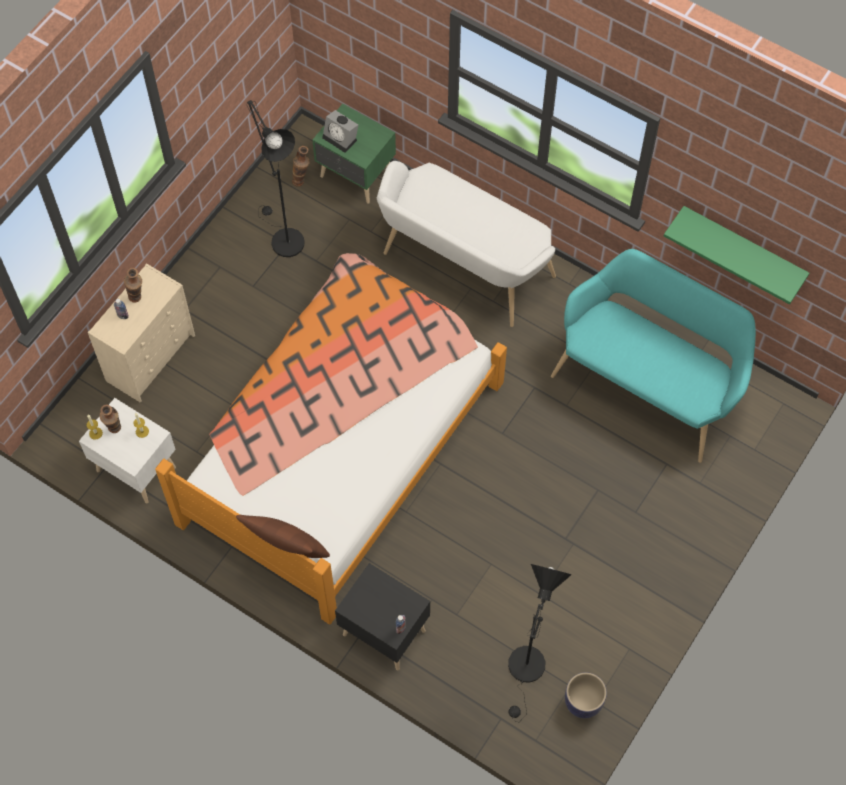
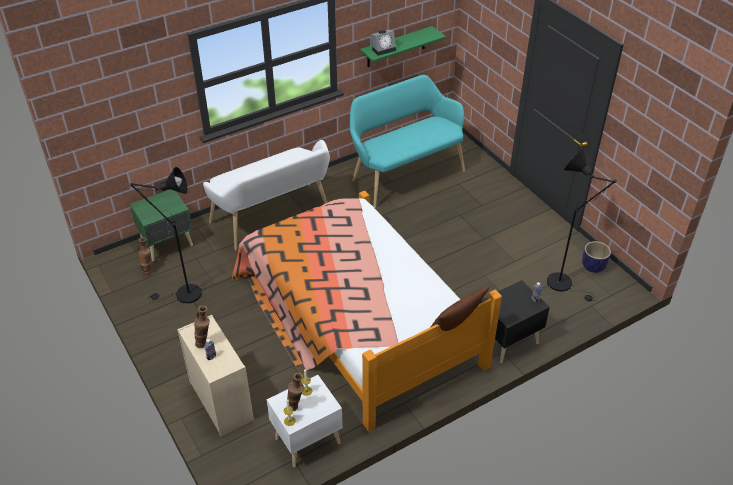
camera: 65 degrees left, 20 degrees down
(341, 138) = (155, 212): alarm clock -> alarm clock (384, 49)

